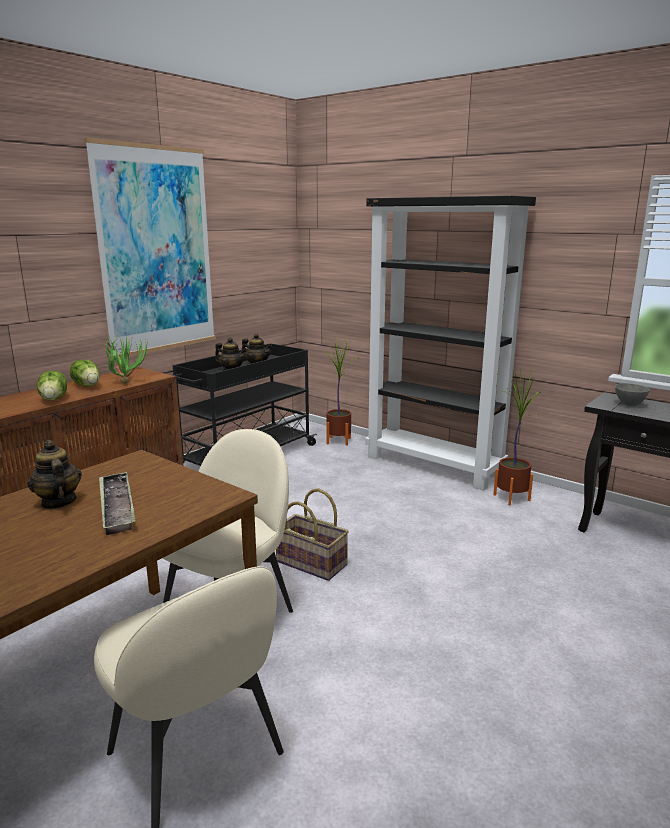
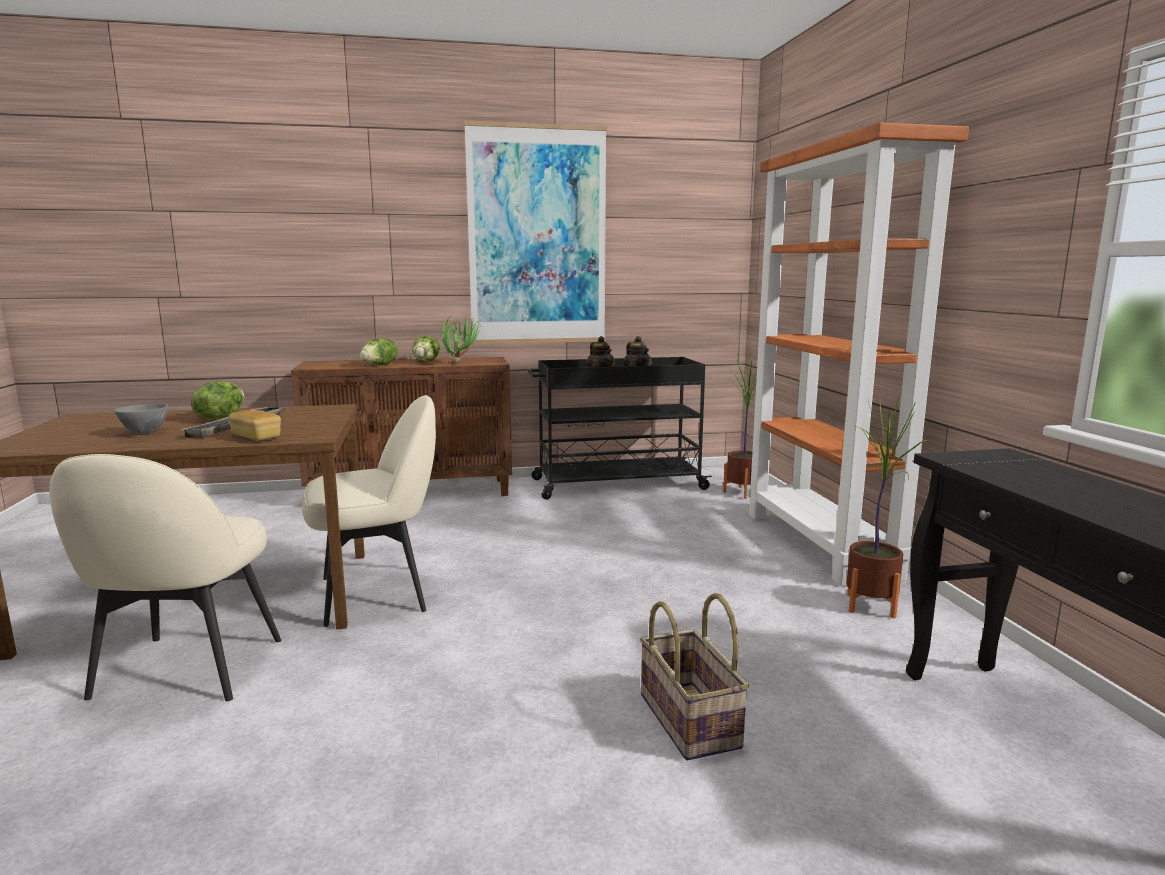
camera: 40 degrees right, 5 degrees down
(58, 502) = (220, 417): teapot -> lettuce
(177, 512) = (256, 437): none -> bread
(312, 563) = (512, 583): basket -> basket (691, 720)
(434, 466) = (821, 544): black bookcase -> orange bookcase
(629, 404) = (1005, 464): grey bowl -> grey bowl (145, 433)

